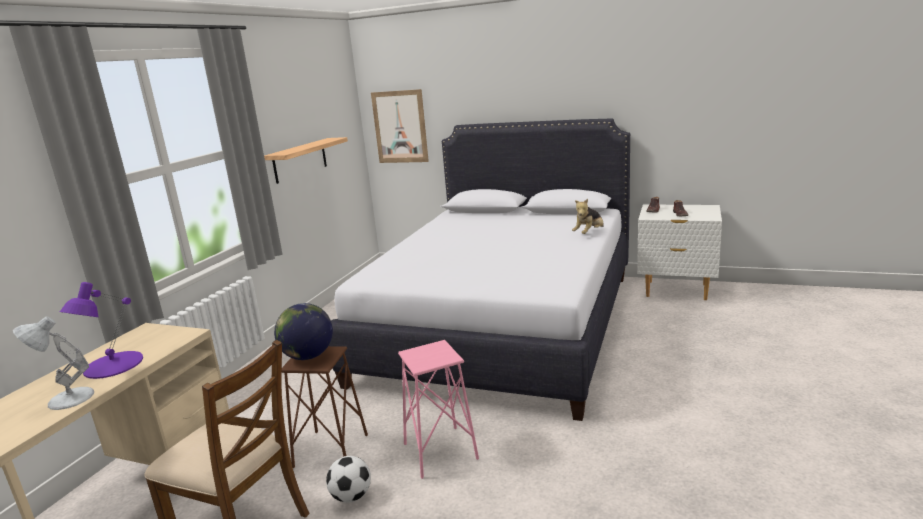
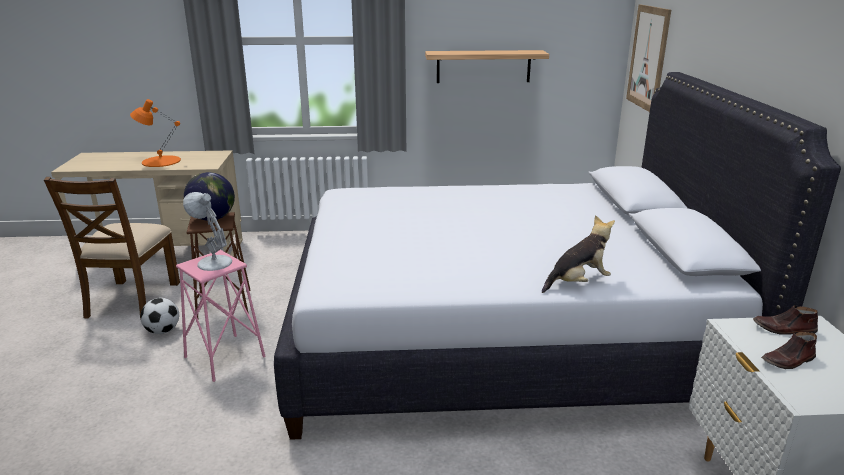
camera: 65 degrees right, 5 degrees up
(68, 399) = (114, 165): white table lamp -> white table lamp (213, 262)
(112, 365) = (160, 161): purple table lamp -> orange table lamp
(589, 233) = (578, 282): plush toy -> plush toy turned 135 degrees clockwise

